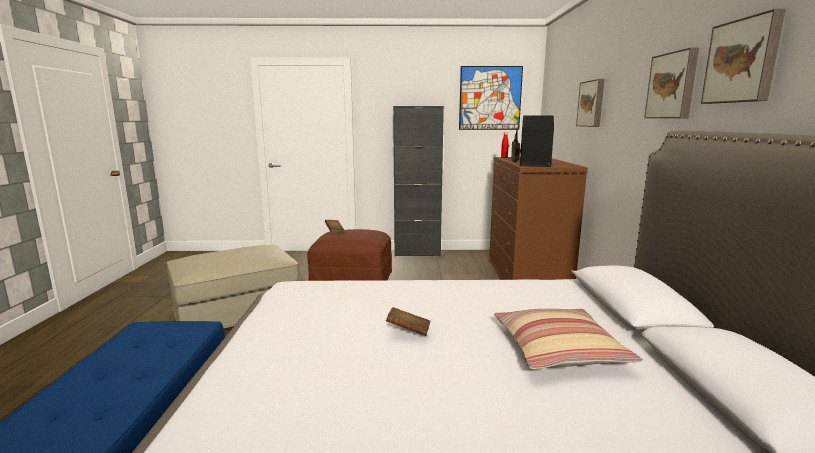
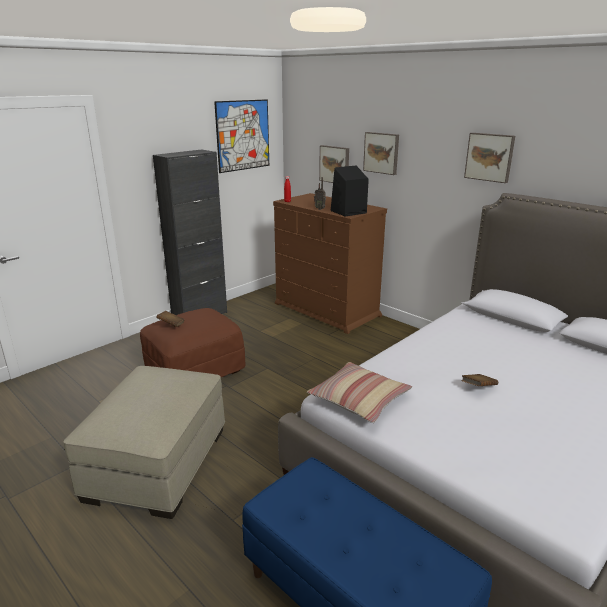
camera: 45 degrees left, 10 degrees up
(558, 350) = (543, 360): pillow -> pillow (359, 399)
(743, 61) = (556, 154): picture -> picture (335, 164)

